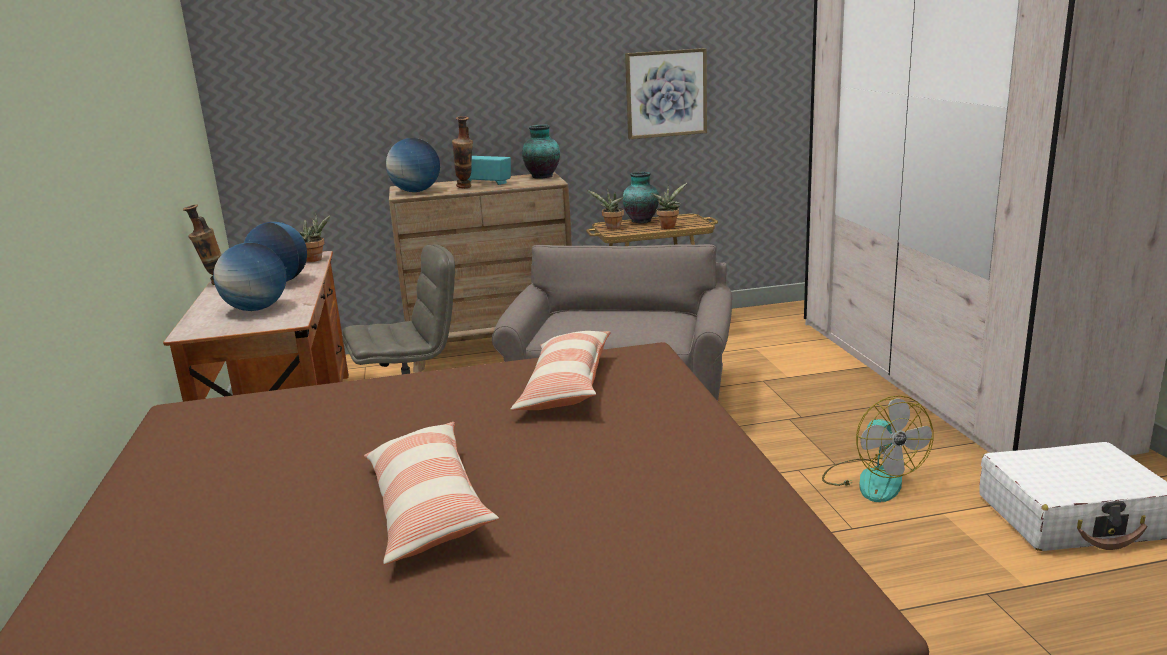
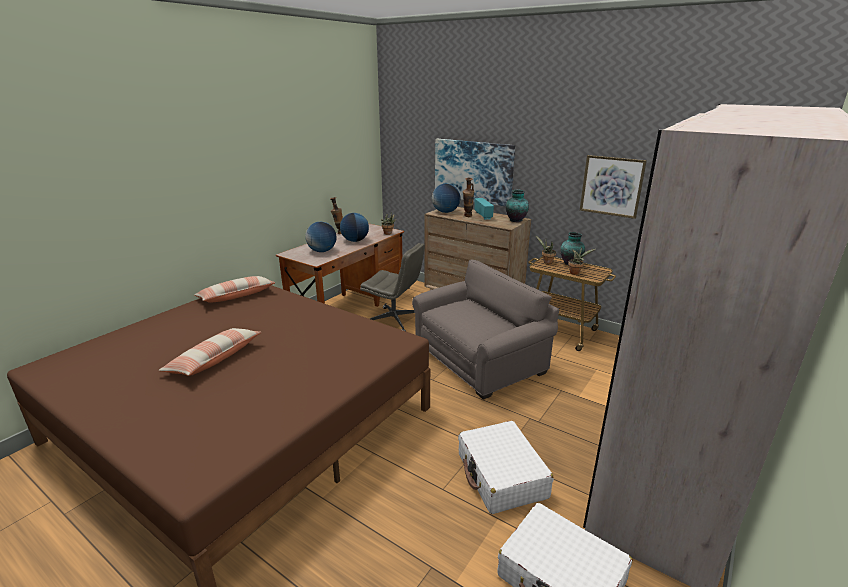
camera: 45 degrees right, 5 degrees up
(432, 114) = (473, 171): none -> picture
(566, 386) = (346, 338): pillow -> pillow (236, 296)
(872, 479) = (501, 476): fan -> white suitcase

